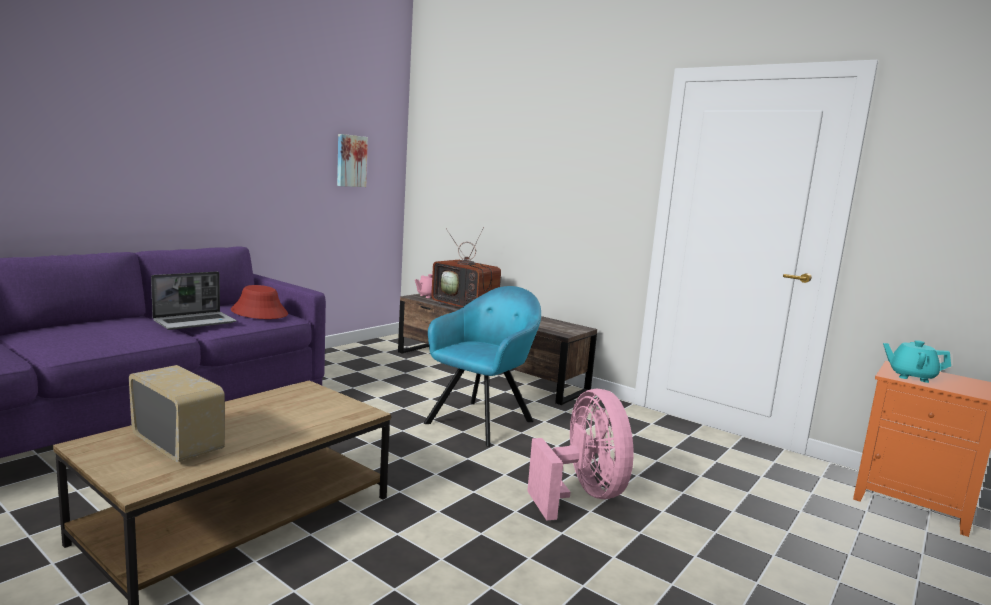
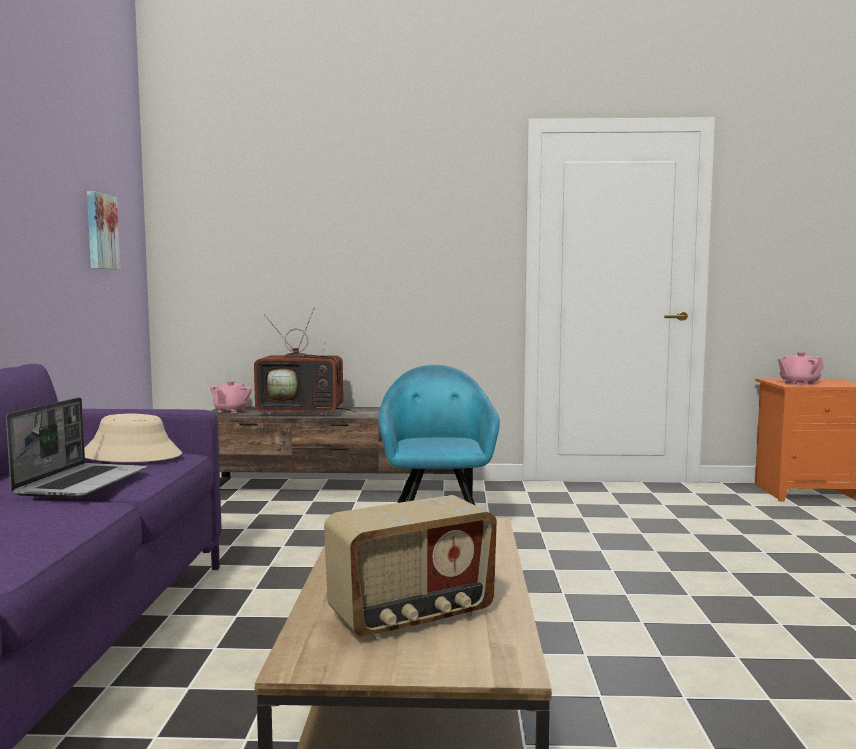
camera: 35 degrees left, 5 degrees down
(179, 445) = (412, 616): radio -> radio turned 150 degrees clockwise
(259, 312) = (132, 455): red hat -> beige hat
(582, 495) = (641, 562): pink fan -> none
(911, 377) = (799, 383): turquoise teapot -> pink teapot

